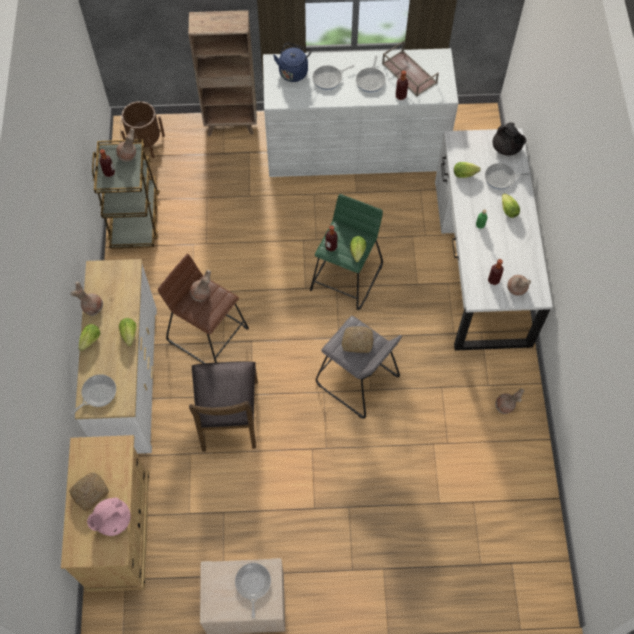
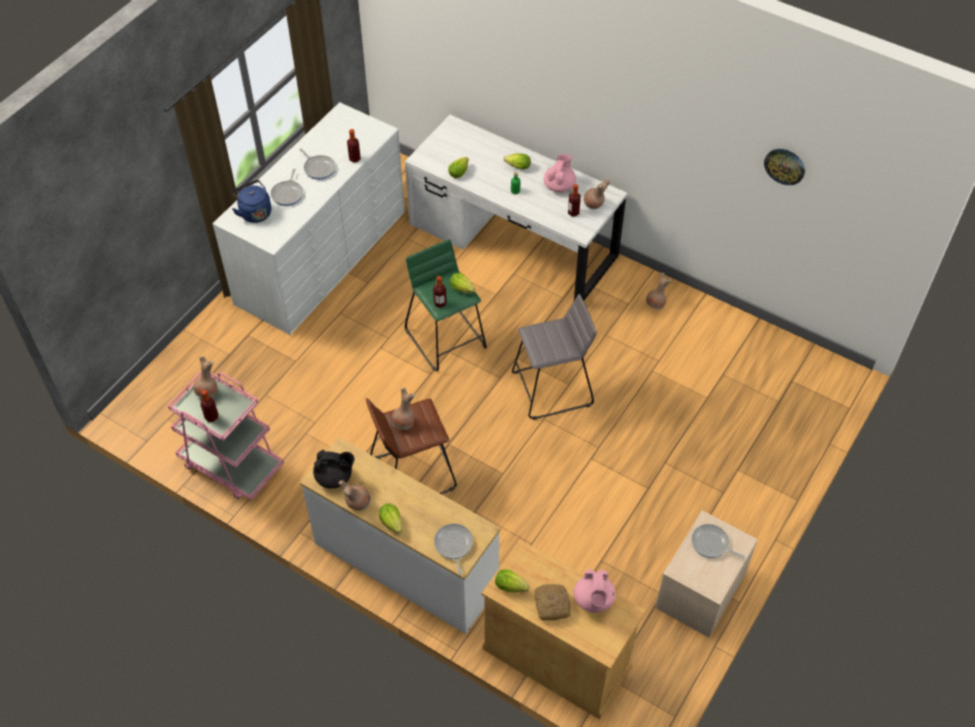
camera: 55 degrees left, 10 degrees down
(129, 336) = (414, 489): lettuce -> lettuce (512, 587)
(135, 217) = (231, 464): brown cart -> pink cart
(145, 143) = (153, 410): brown planter -> none
(228, 415) = (509, 504): brown chair -> none
(231, 124) = (203, 331): brown bookcase -> none
(357, 342) = (548, 337): bread -> none
(408, 73) = (336, 141): brown tray -> none
(501, 178) = (484, 153): frying pan -> none
(506, 148) = (459, 134): black teapot -> black teapot (334, 477)
(514, 252) = (559, 185): none -> pink teapot
(613, 406) = (785, 166): none -> wall clock

